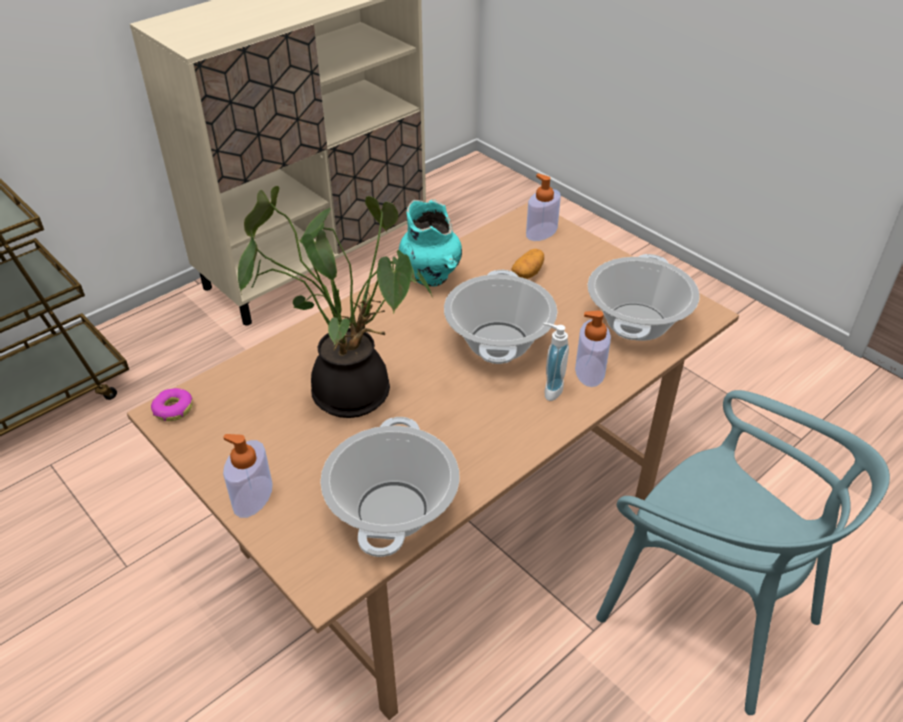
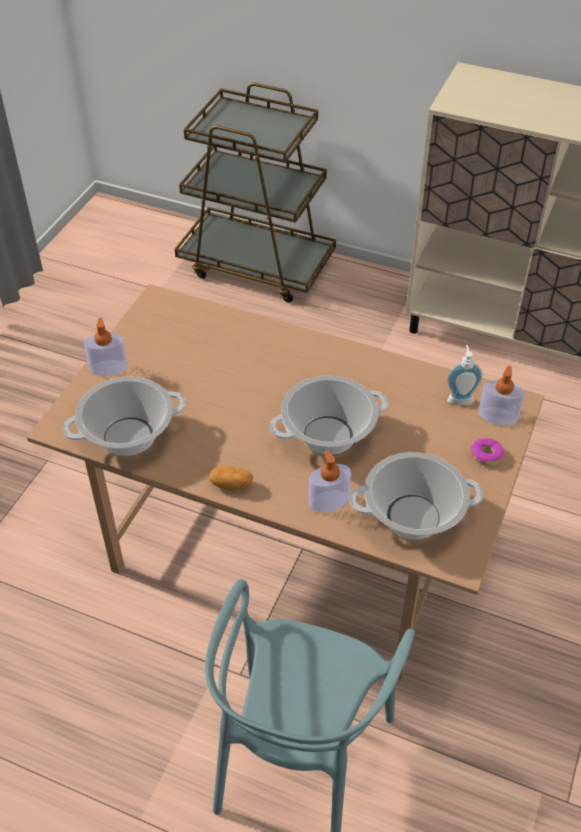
camera: 65 degrees right, 5 degrees up
(173, 409) = (161, 301): donut -> donut (486, 455)
(352, 389) = (228, 374): potted plant -> none
(431, 278) = (380, 370): turquoise vase -> none
(528, 273) = (430, 425): potato -> potato (231, 484)
(550, 389) = (292, 482): soap dispenser -> soap dispenser (459, 398)

